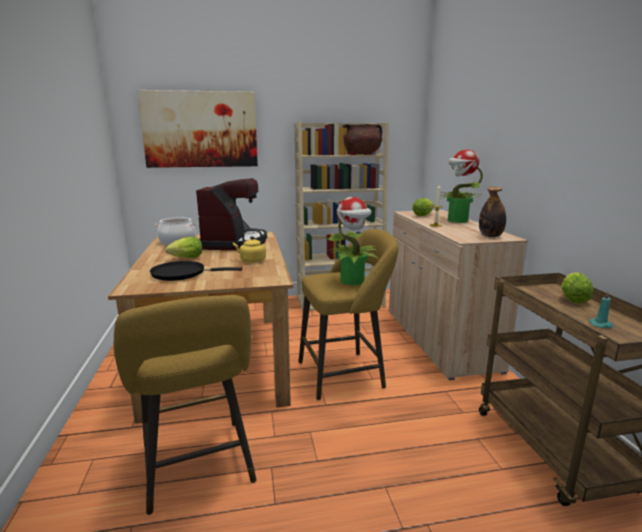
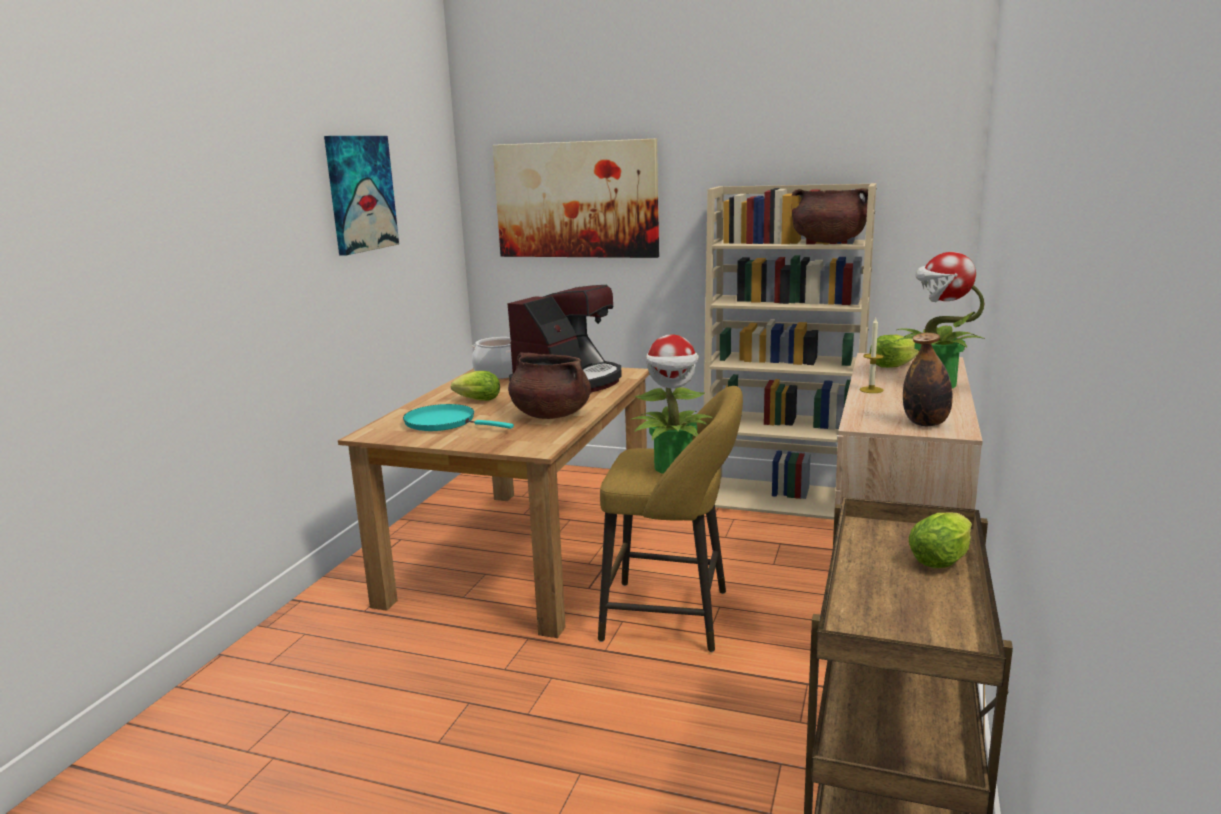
camera: 30 degrees right, 0 degrees up
(64, 109) = (360, 193): none -> picture
(182, 274) = (444, 423): black frying pan -> turquoise frying pan
(198, 469) = (392, 678): yellow stool -> none
(251, 260) = (550, 415): yellow kettle -> brown cooking pot
(601, 325) = (900, 607): turquoise candle -> none

